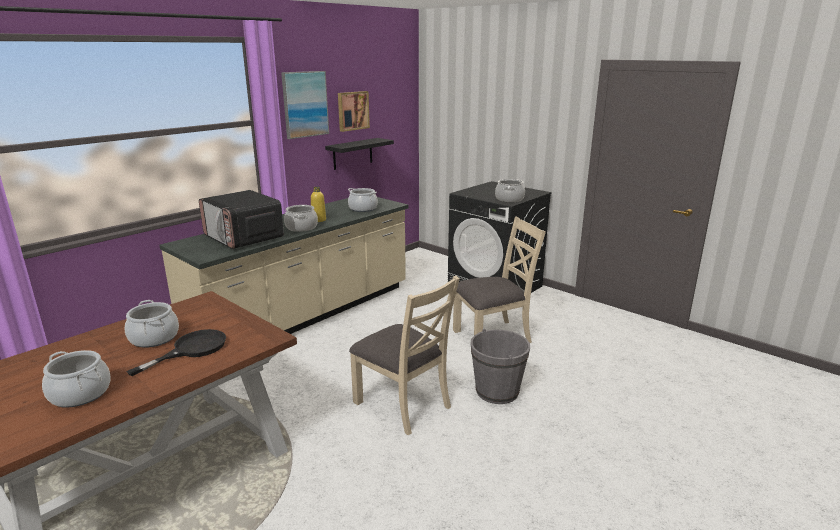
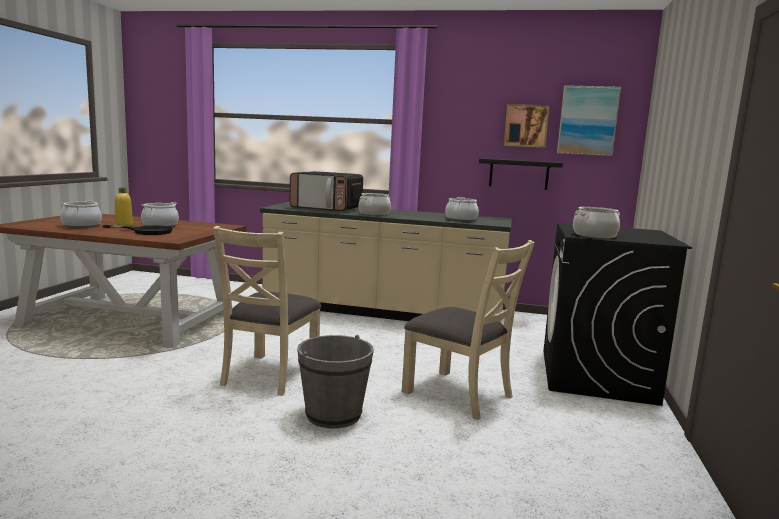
camera: 60 degrees right, 10 degrees down
(244, 237) = (327, 208): microwave -> microwave turned 90 degrees counterclockwise
(305, 104) = (462, 111): picture -> picture (587, 121)
(318, 220) = (402, 215): yellow bottle -> yellow bottle (124, 225)

